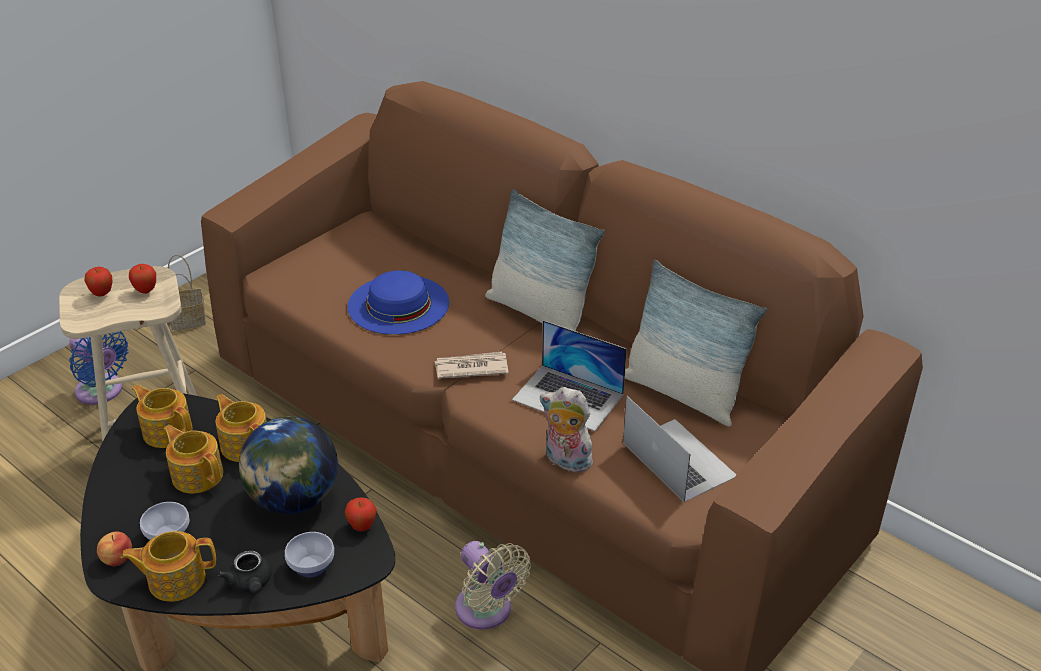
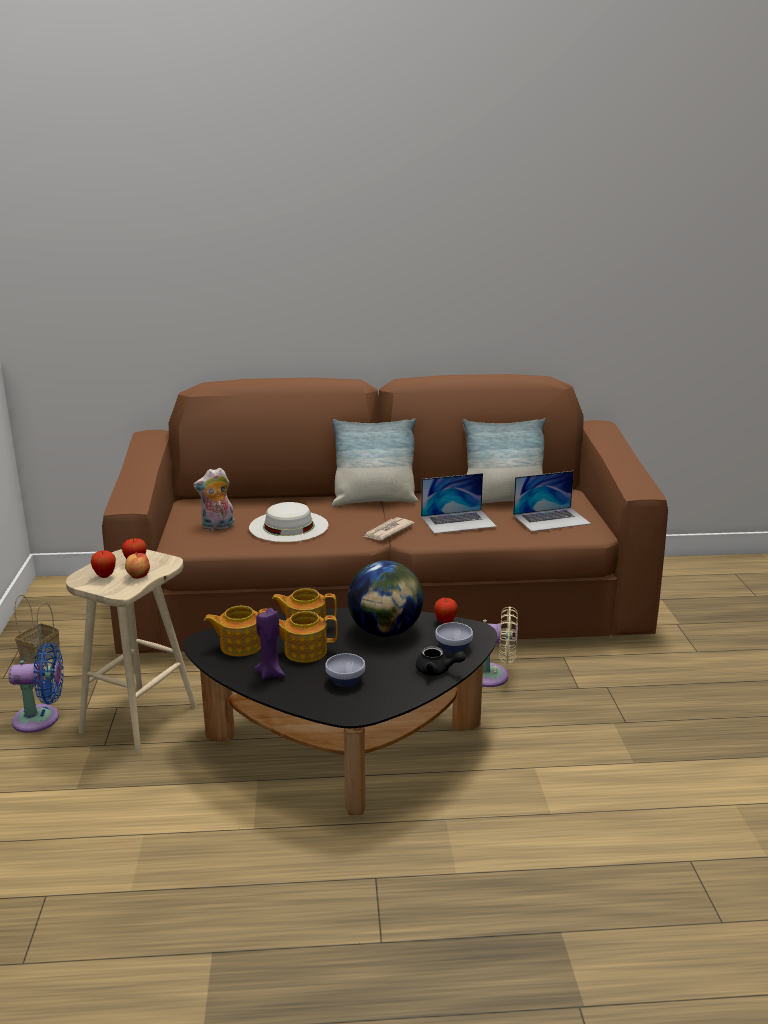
camera: 45 degrees left, 15 degrees down
(117, 558) = (336, 706): apple -> apple (138, 576)
(135, 482) = (270, 674): none -> purple candle
(175, 579) = (391, 693): teapot -> none
(398, 304) = (288, 526): blue hat -> white hat
(565, 461) = (506, 542): plush toy -> plush toy (217, 527)
(678, 459) = (551, 519): laptop -> laptop turned 150 degrees clockwise

